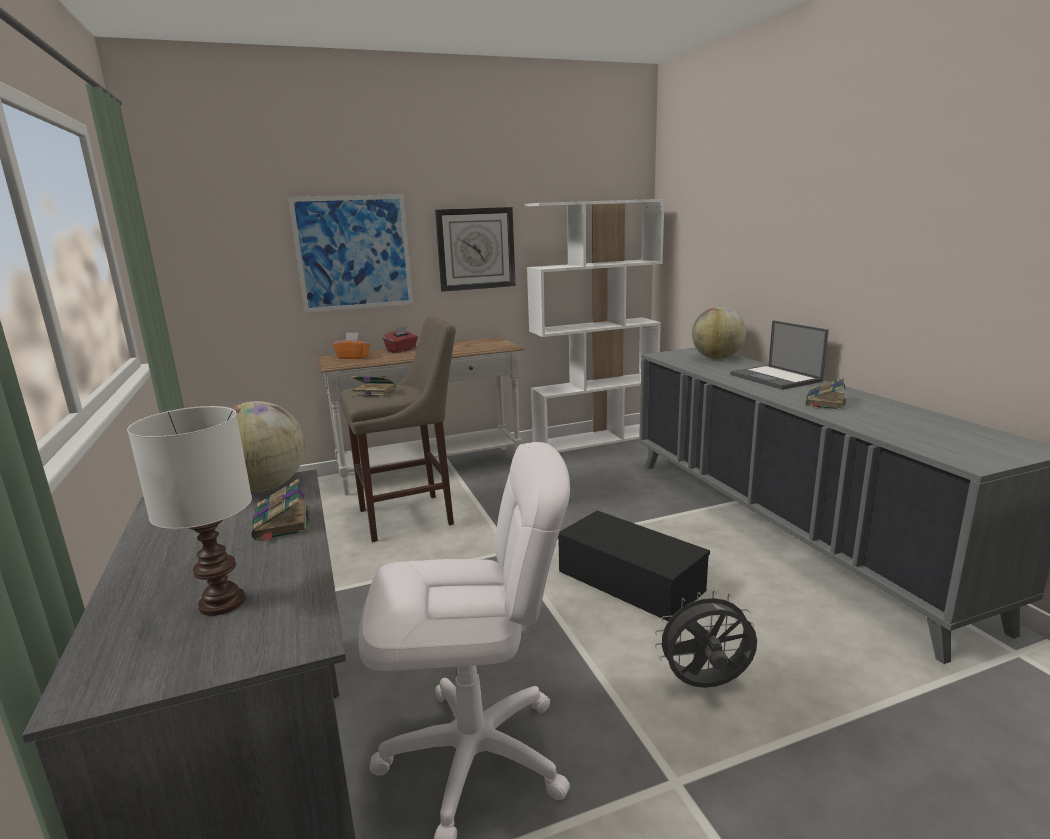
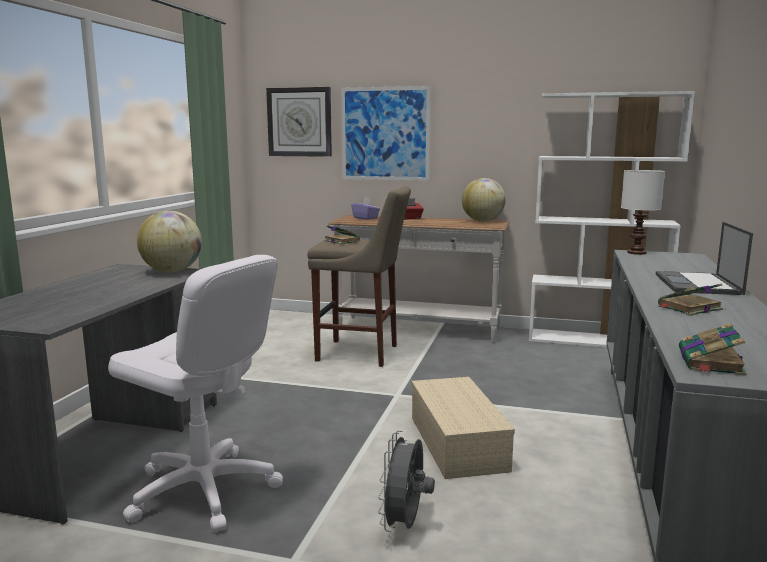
camera: 35 degrees right, 5 degrees down
(224, 602) = (54, 306): white table lamp -> white table lamp (637, 253)
(282, 524) = (142, 286): book -> book (710, 362)
(353, 357) = (365, 218): orange tissue box -> purple tissue box
(476, 249) = (491, 136): wall clock -> wall clock (299, 122)
(632, 581) = (459, 443): black storage box -> beige storage box
(705, 685) = (405, 525): grey fan -> grey fan turned 105 degrees counterclockwise
(717, 358) = (682, 262): globe -> globe (482, 221)

